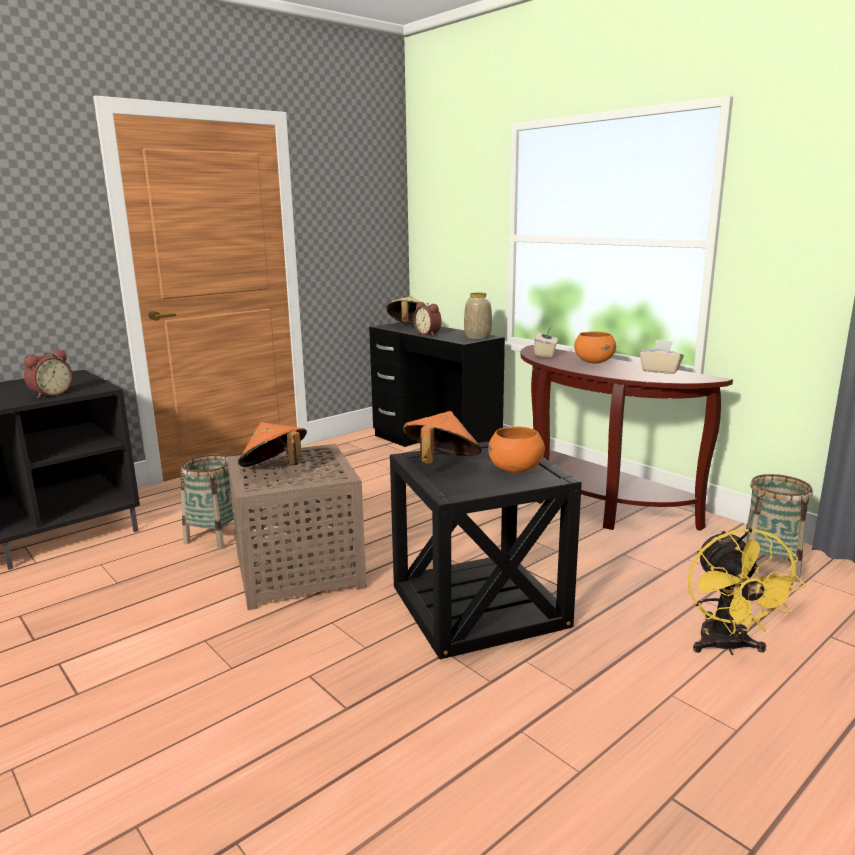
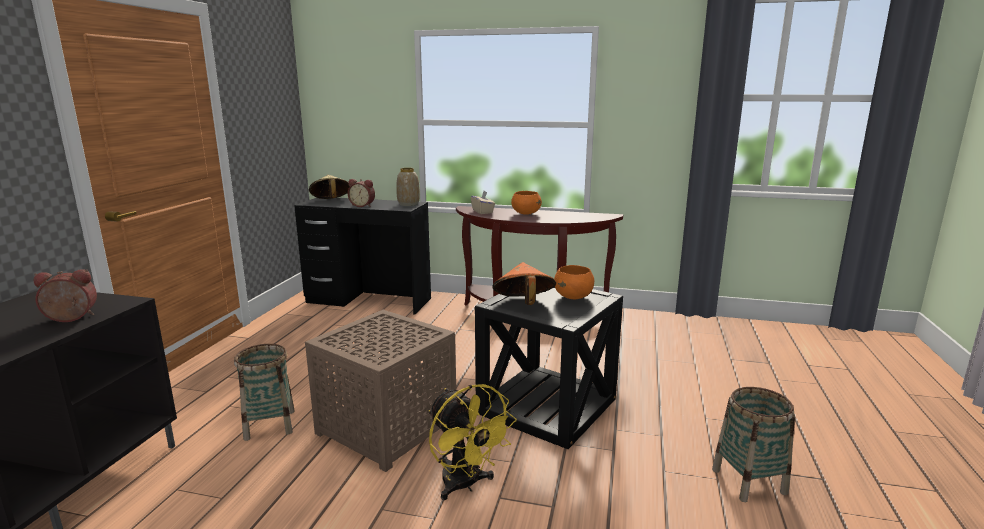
camera: 35 degrees left, 0 degrees up
(50, 394) = (71, 319): alarm clock -> alarm clock turned 105 degrees counterclockwise
(275, 469) = (370, 341): orange hat -> none
(660, 370) = (576, 214): beige tissue box -> none
(726, 647) = (698, 381): yellow fan -> yellow fan (465, 485)
(769, 566) = (664, 329): basket -> basket (749, 481)

